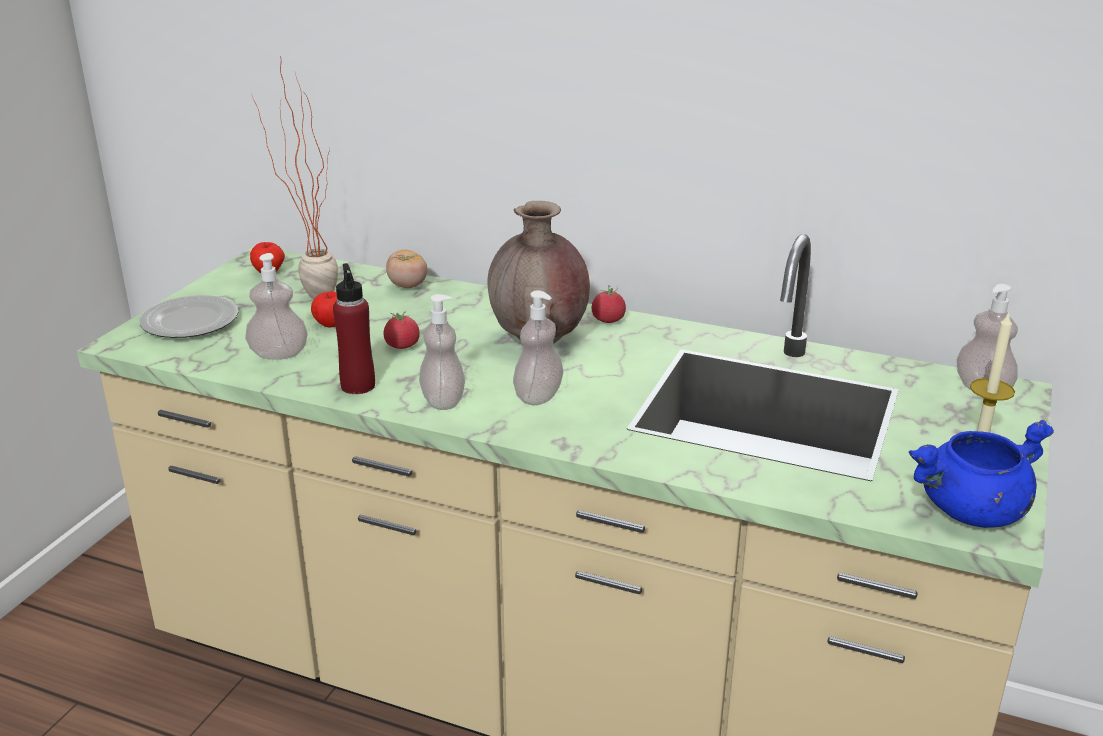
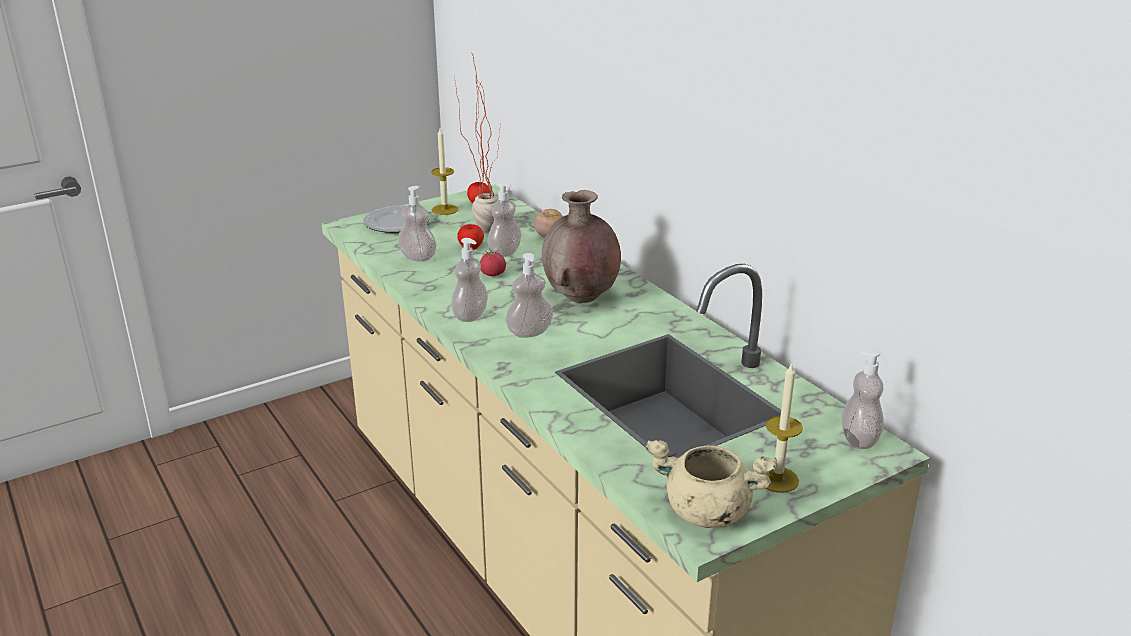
camera: 35 degrees right, 0 degrees up
(233, 289) = (444, 209): none -> candle
(358, 385) = (435, 290): red bottle -> none
(380, 317) = (505, 252): none -> soap dispenser
(608, 320) = (647, 298): tomato -> none
(971, 512) = (705, 512): blue cooking pot -> beige cooking pot

